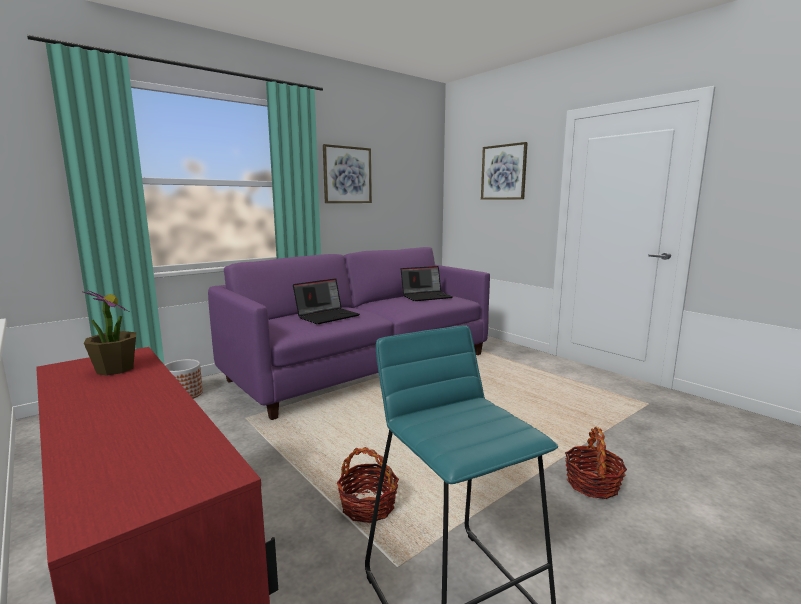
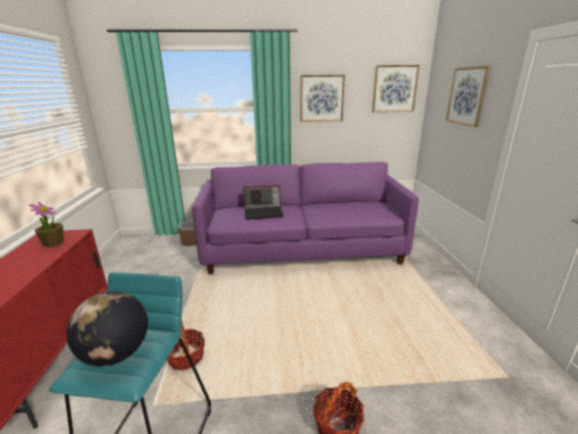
camera: 35 degrees right, 10 degrees up
(417, 169) = (394, 89): none -> picture
(426, 296) = (361, 206): laptop -> none
(466, 425) = (116, 353): none -> globe

